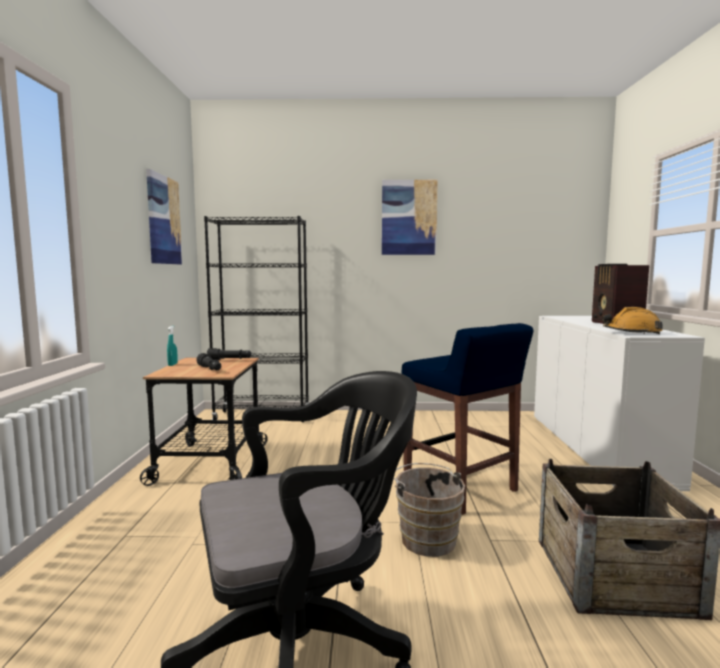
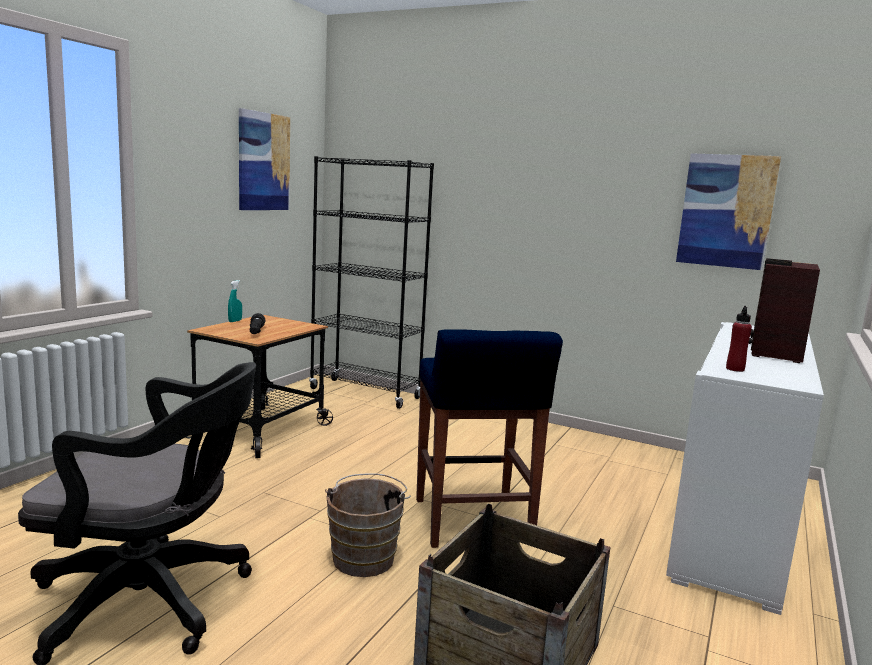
camera: 25 degrees right, 5 degrees up
(229, 360) = (294, 324): black flashlight -> none
(409, 217) = (562, 164): picture -> picture (726, 211)
(632, 333) = (735, 369): orange hard hat -> red bottle

